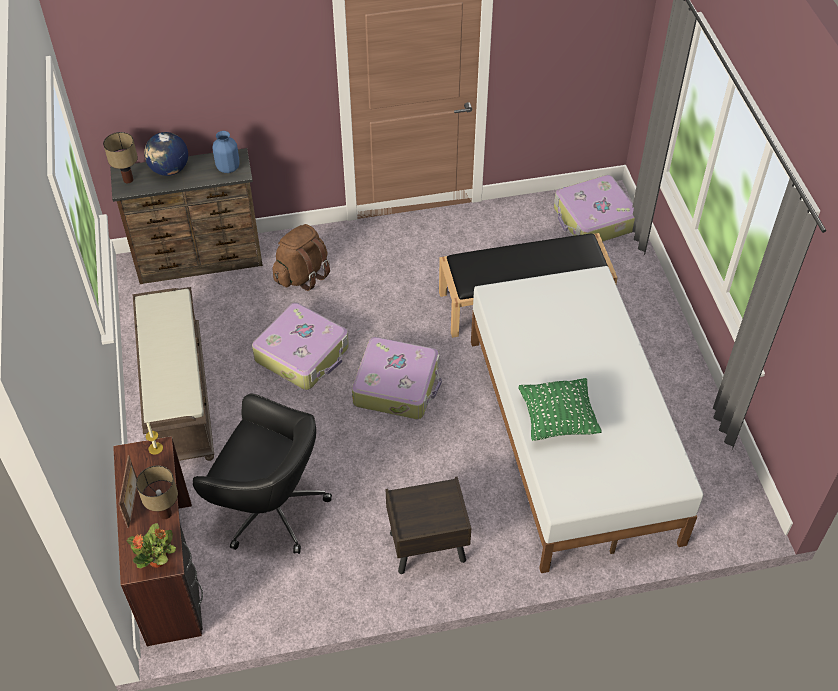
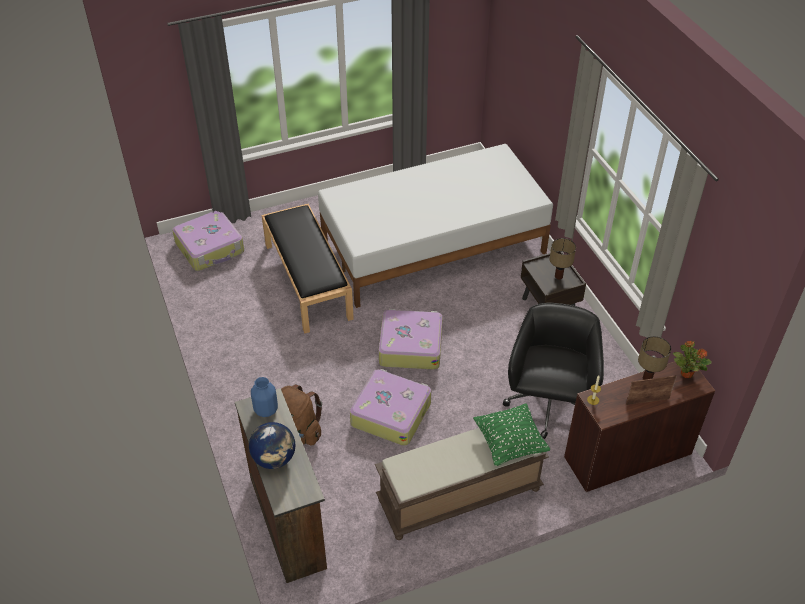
camera: 100 degrees left, 5 degrees down
(129, 180) = (293, 491): table lamp -> table lamp (558, 276)
(557, 420) = (471, 204): green pillow -> green pillow (509, 444)

